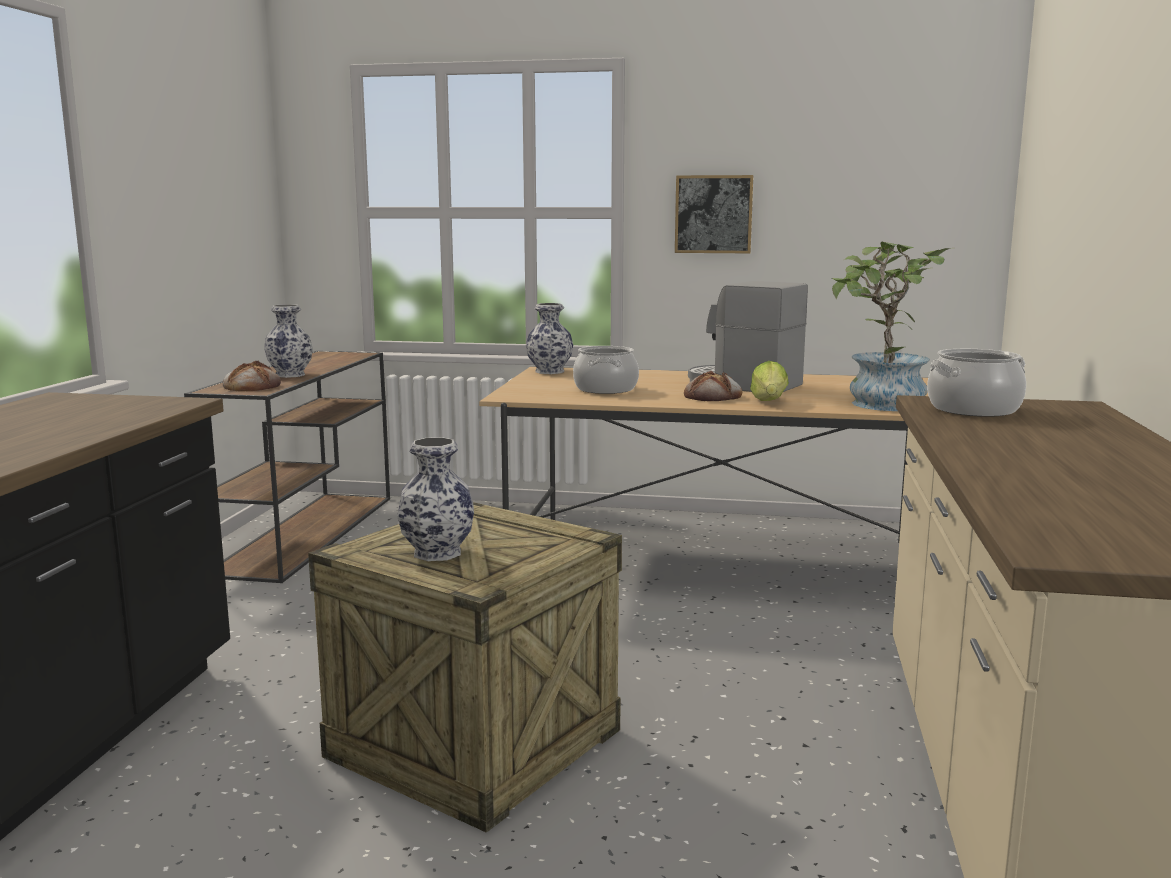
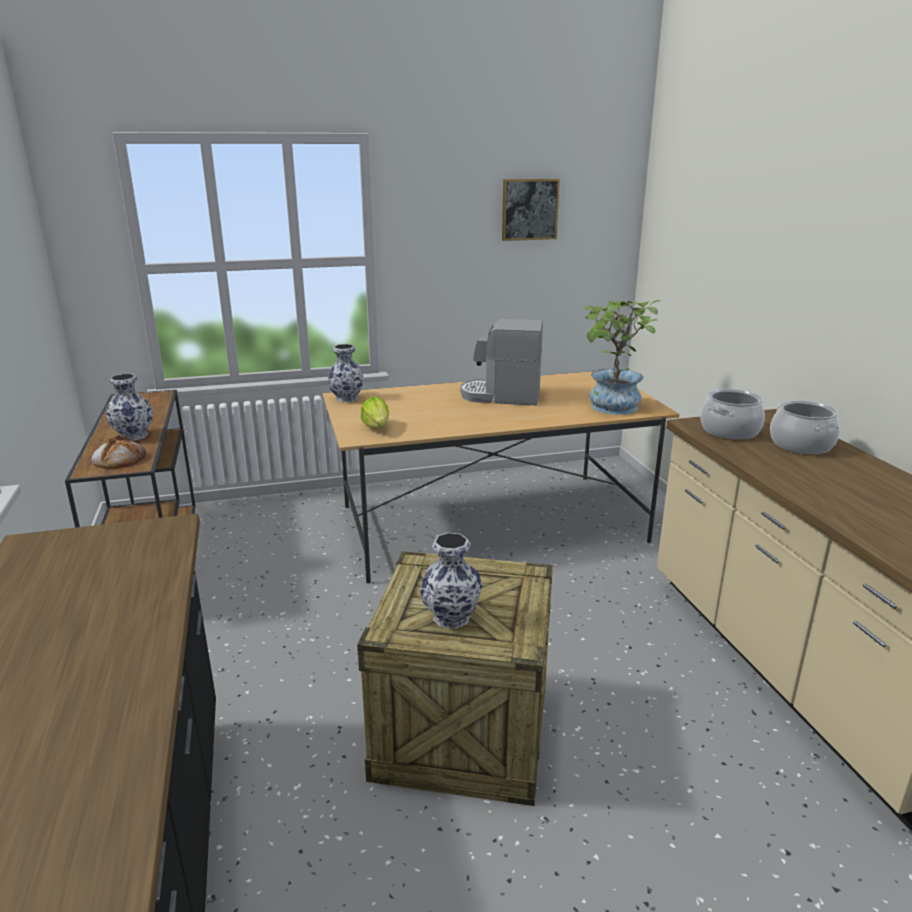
camera: 25 degrees left, 10 degrees up
(605, 389) = (415, 416): cooking pot -> cooking pot (800, 445)
(713, 214) = (443, 258): picture -> picture (529, 209)
(713, 396) = (499, 414): bread -> none
(769, 401) = (541, 415): lettuce -> lettuce (377, 427)

